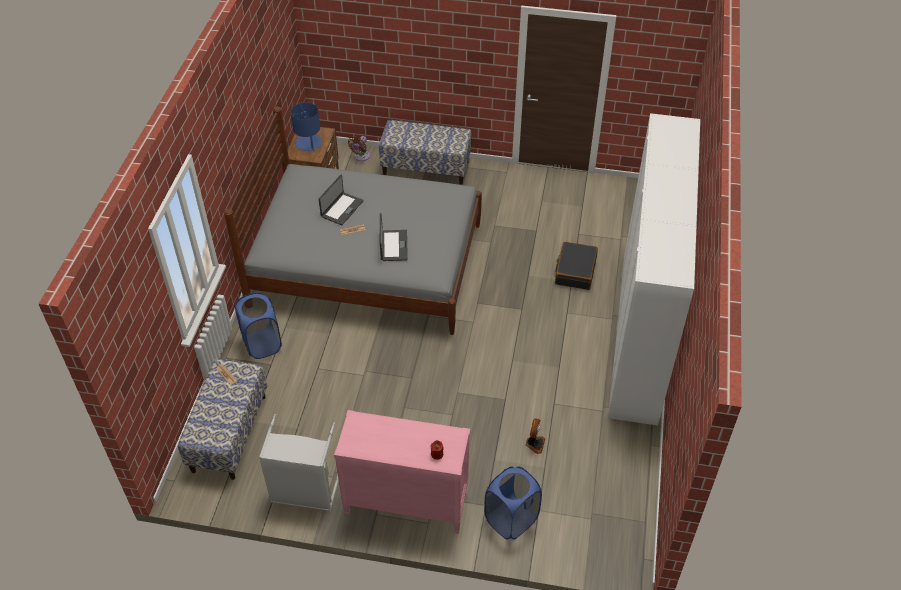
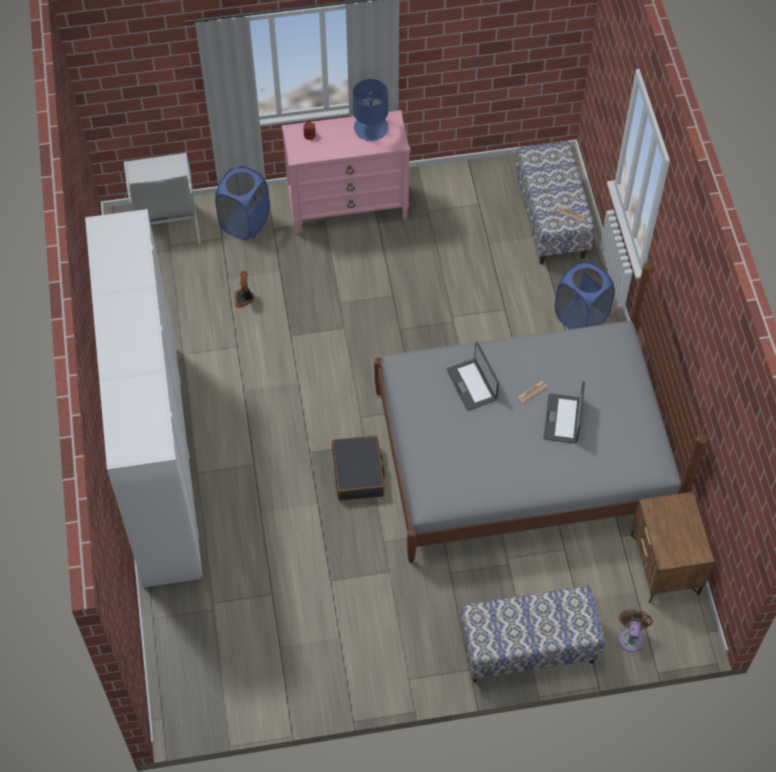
camera: 160 degrees right, 10 degrees up
(304, 492) = (446, 190): grey laundry basket -> grey laundry basket (167, 222)
(308, 143) = (677, 529): blue table lamp -> blue table lamp (370, 127)
(575, 271) = (260, 529): black suitcase -> black suitcase (358, 473)

